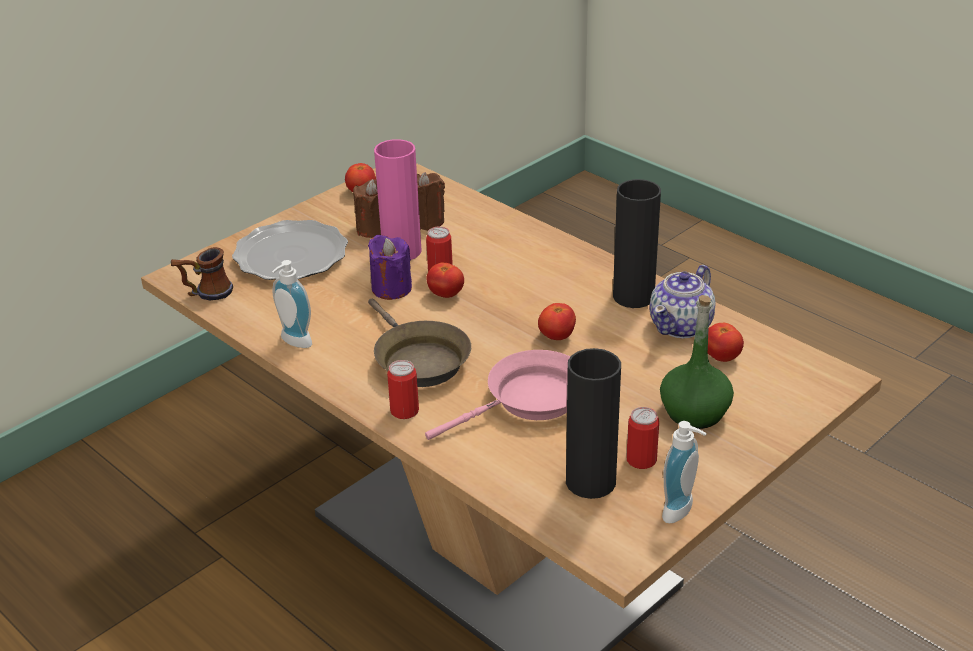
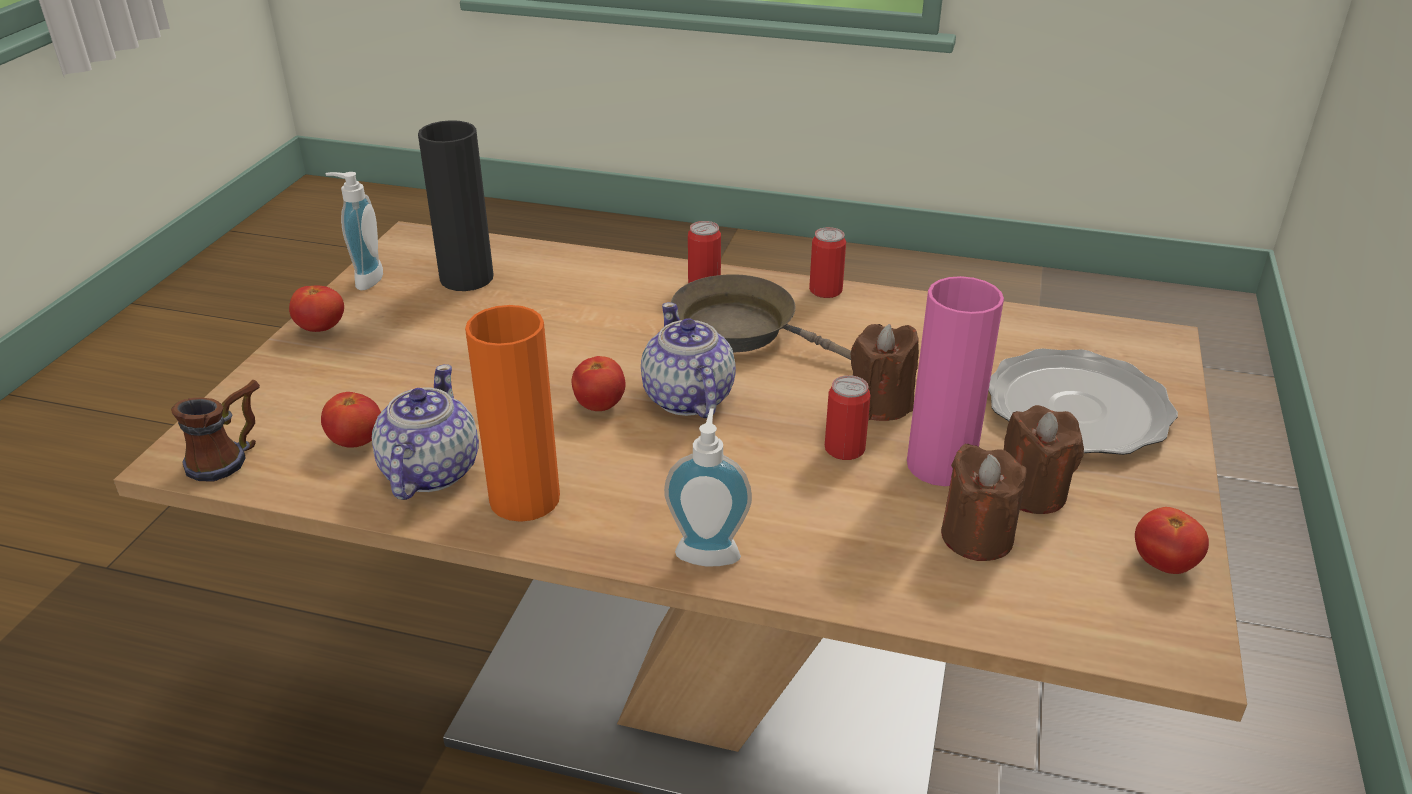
camera: 150 degrees right, 0 degrees up
(205, 293) = (1089, 330): mug -> mug (230, 457)
(293, 343) = (904, 309): soap dispenser -> soap dispenser (708, 550)
(391, 288) = (880, 404): purple candle -> brown candle
(446, 294) = (799, 418): tomato -> tomato (321, 329)
(499, 324) = (687, 399): none -> teapot
(530, 401) = (578, 326): pink frying pan -> none
(633, 296) = (524, 499): black vase -> orange vase
(641, 460) = (422, 307): can -> can (825, 290)
(695, 412) = (376, 366): green bottle -> none

